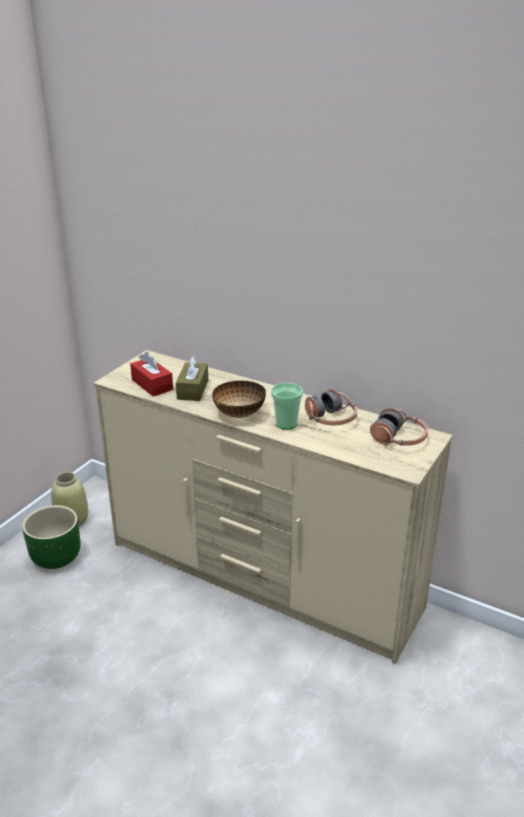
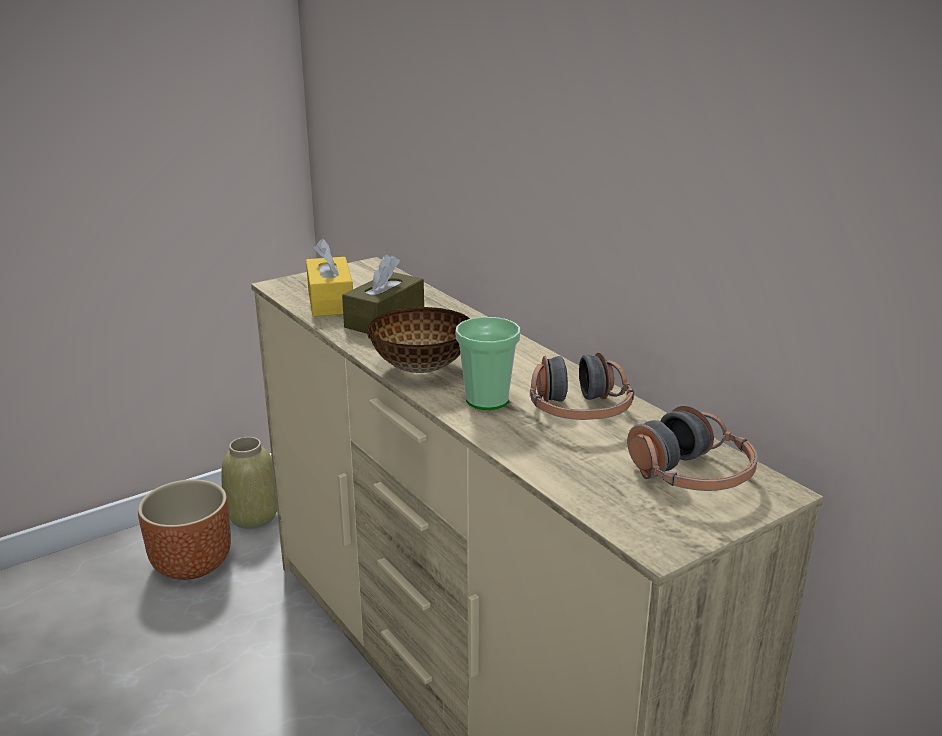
camera: 25 degrees right, 5 degrees down
(57, 557) = (193, 563): green planter -> brown planter
(152, 385) = (330, 301): red tissue box -> yellow tissue box

